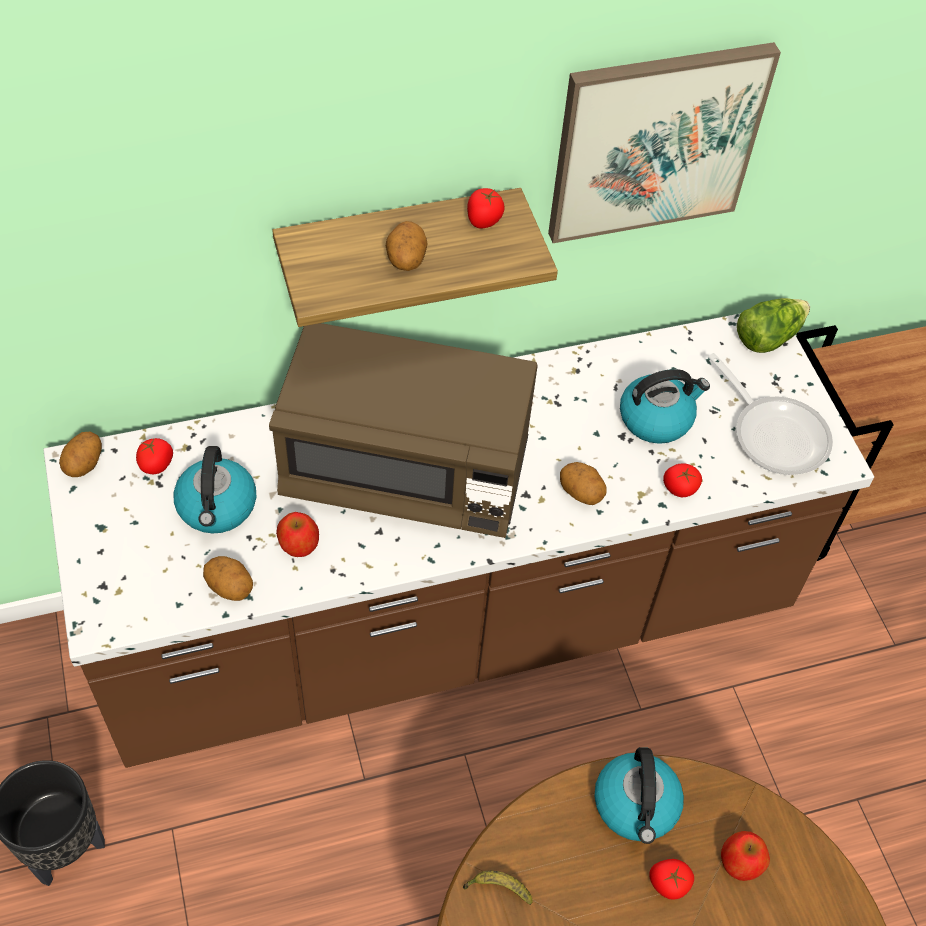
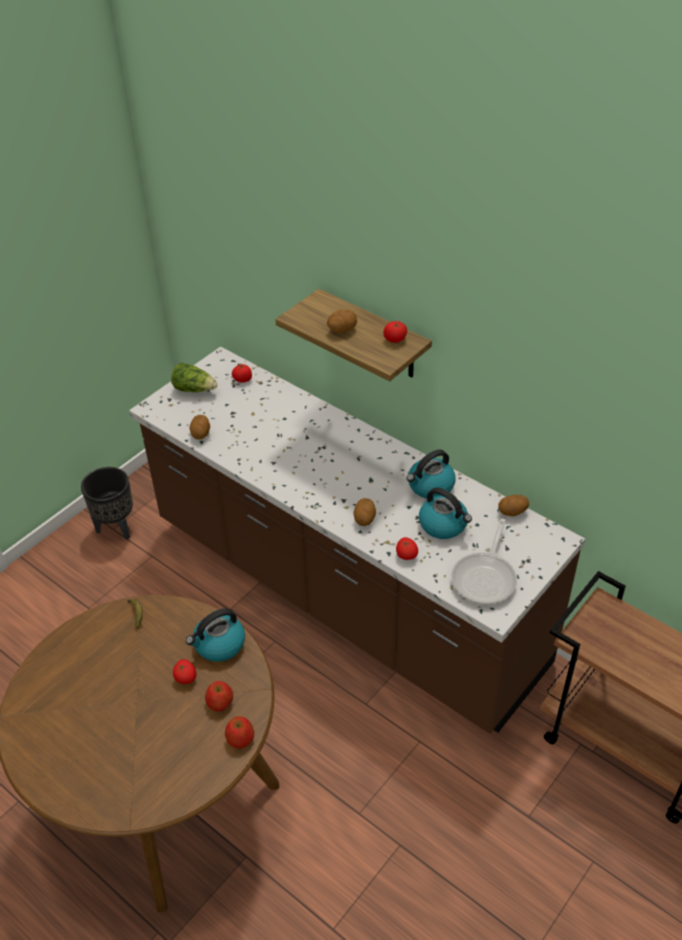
camera: 60 degrees right, 10 degrees down
(85, 465) = (223, 361): potato -> potato (512, 513)
(217, 507) = (238, 408): kettle -> kettle (430, 486)
(299, 543) = (243, 441): apple -> apple (240, 738)
(406, 471) = (315, 453): brown microwave -> none
(655, 142) = (503, 358): picture -> none
(767, 336) = (555, 543): lettuce -> lettuce (194, 389)

